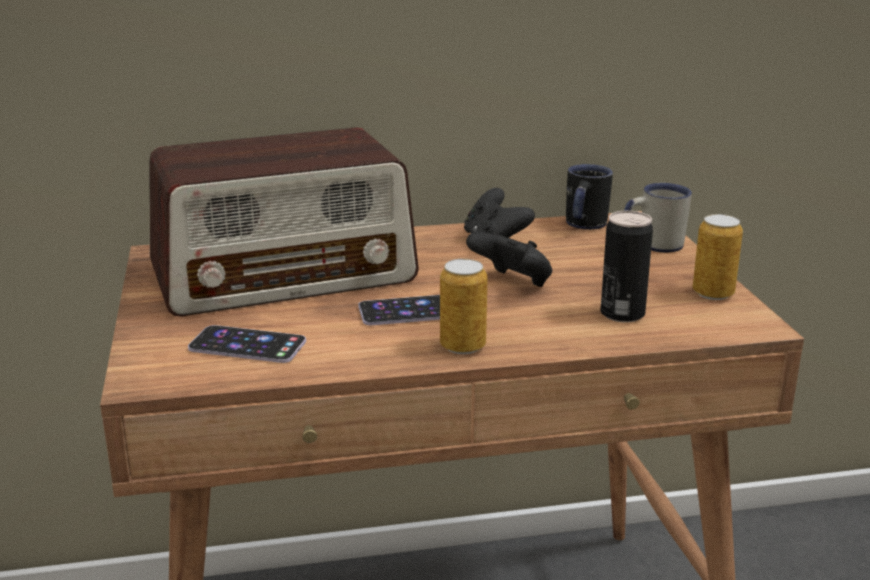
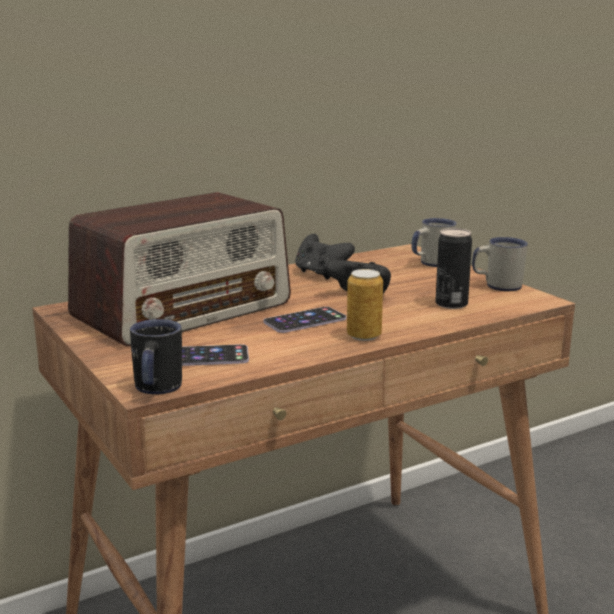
camera: 20 degrees left, 5 degrees down
(583, 226) = (372, 257): black mug -> black mug (156, 390)
(713, 293) = (497, 286): can -> white mug

